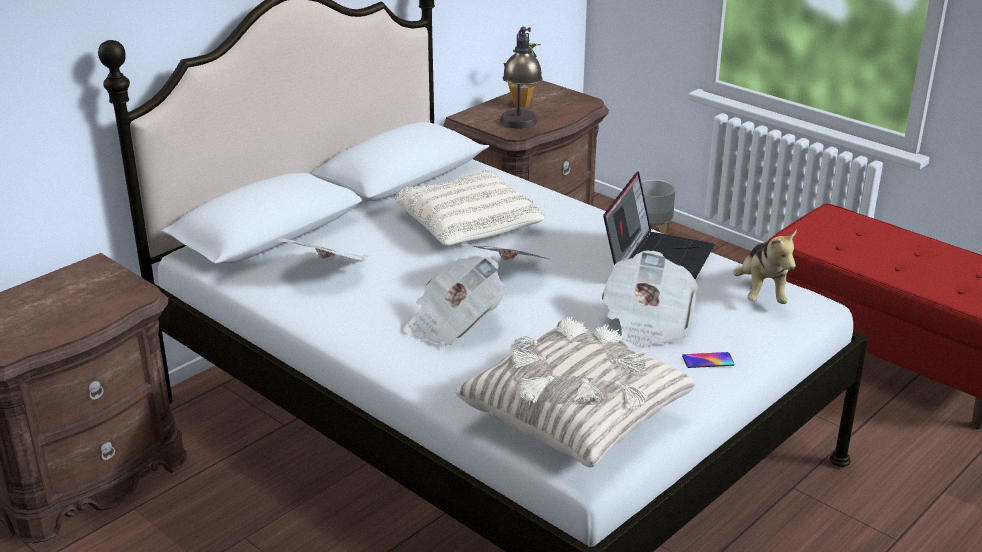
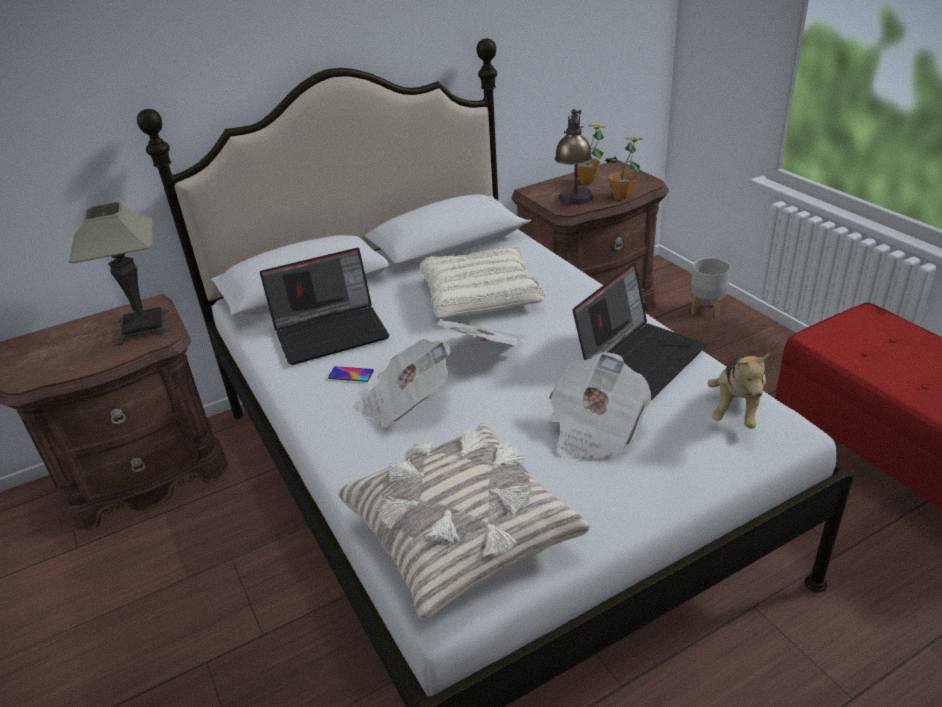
camera: 20 degrees right, 5 degrees up
(105, 287) = (144, 327): none -> table lamp
(329, 271) = (332, 331): newspaper -> laptop
(566, 117) = (621, 196): none -> potted plant
(708, 360) = (639, 486): phone -> phone (351, 374)

